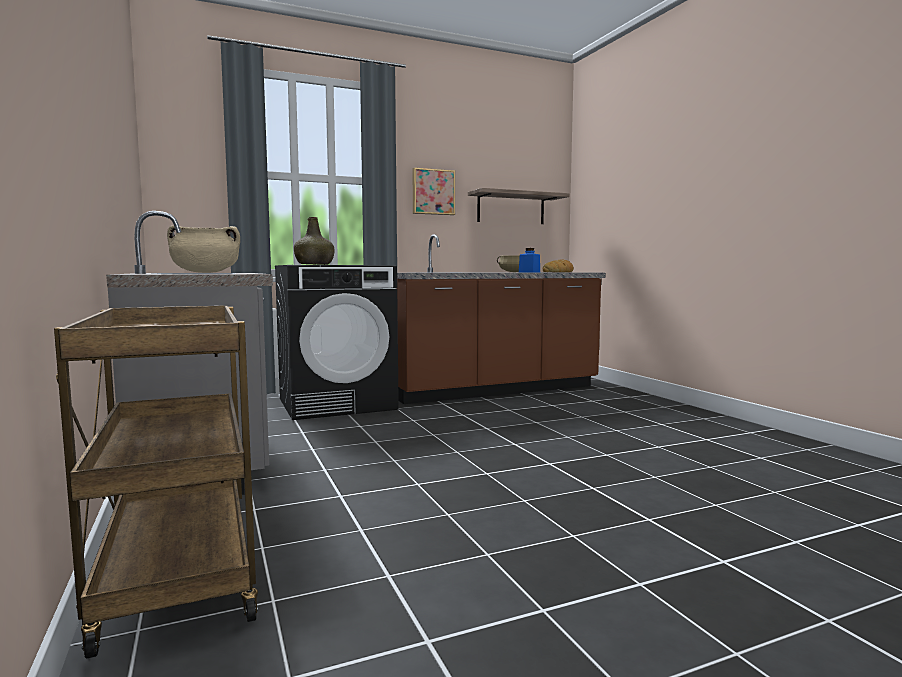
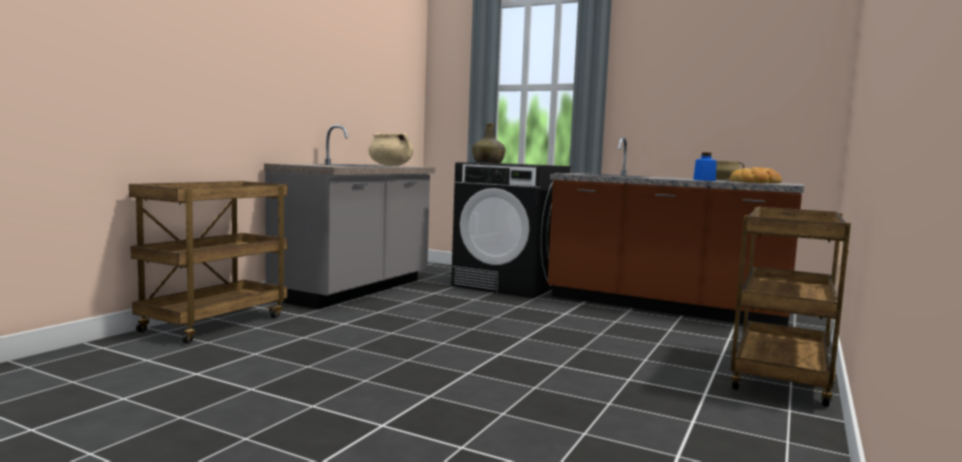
camera: 50 degrees right, 0 degrees up
(433, 192) = (653, 92): picture -> none
(511, 208) = (752, 105): shelf -> none
(688, 416) = (782, 378): none -> brown cart

